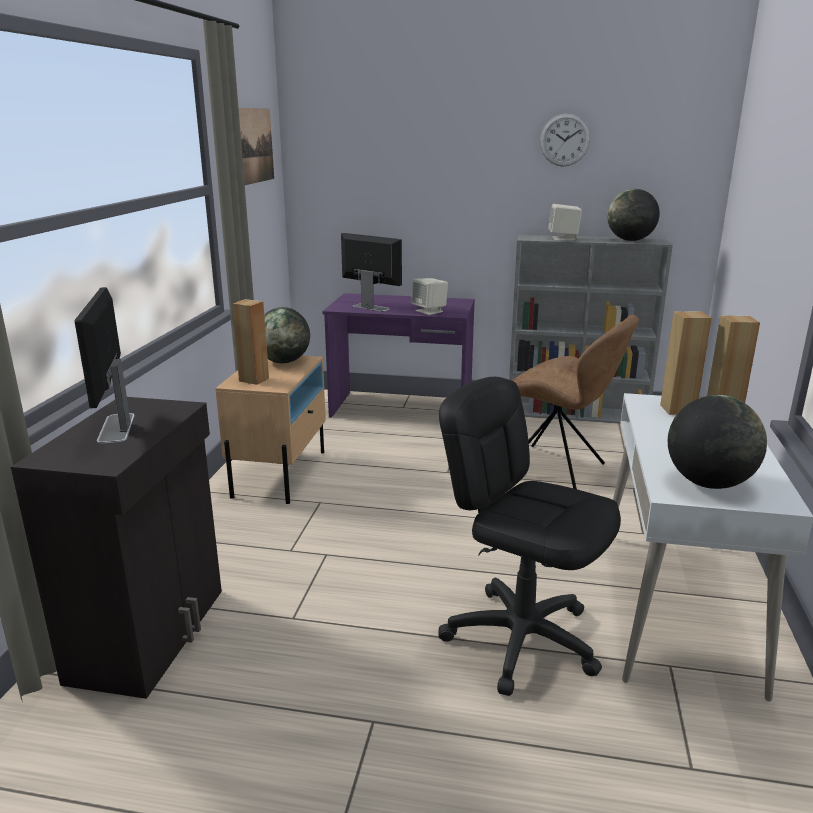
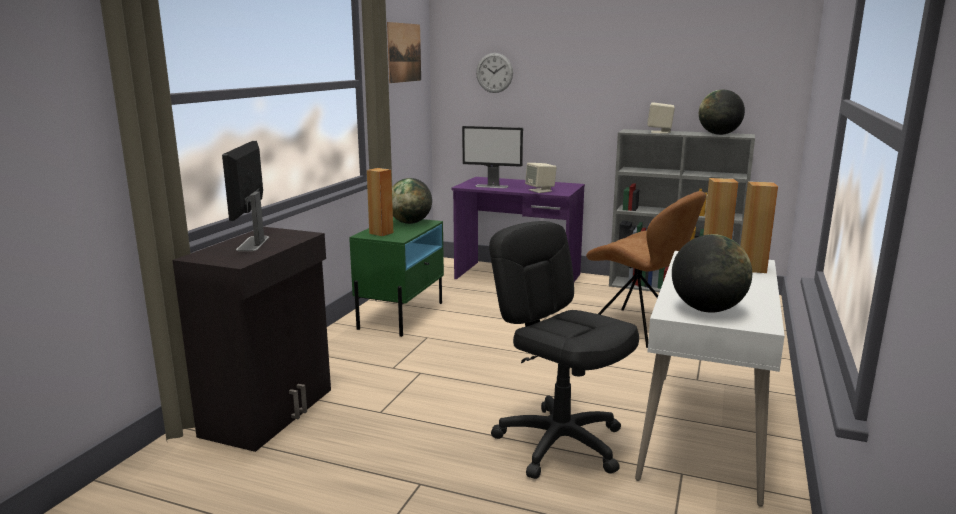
camera: 10 degrees right, 5 degrees down
(280, 473) = (402, 315): beige nightstand -> green nightstand
(370, 307) = (492, 186): monitor -> monitor turned 150 degrees clockwise
(565, 140) = (663, 48): wall clock -> wall clock (494, 73)

